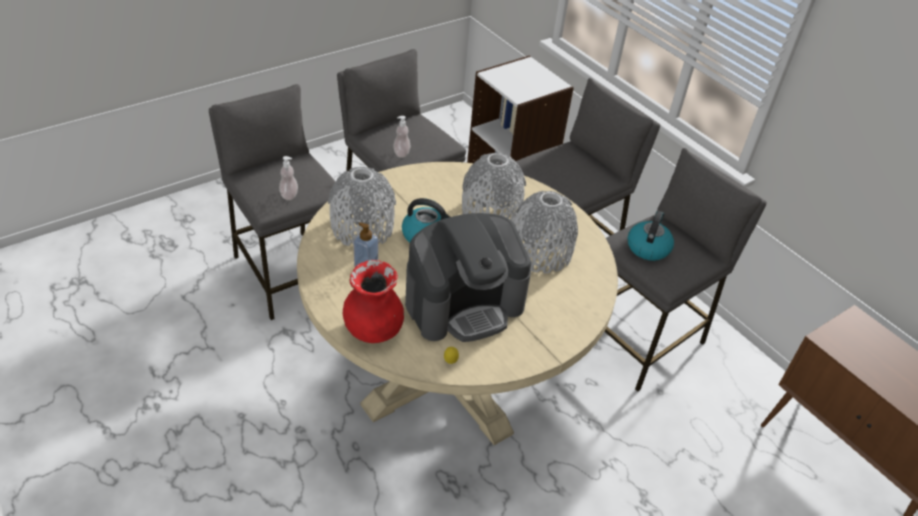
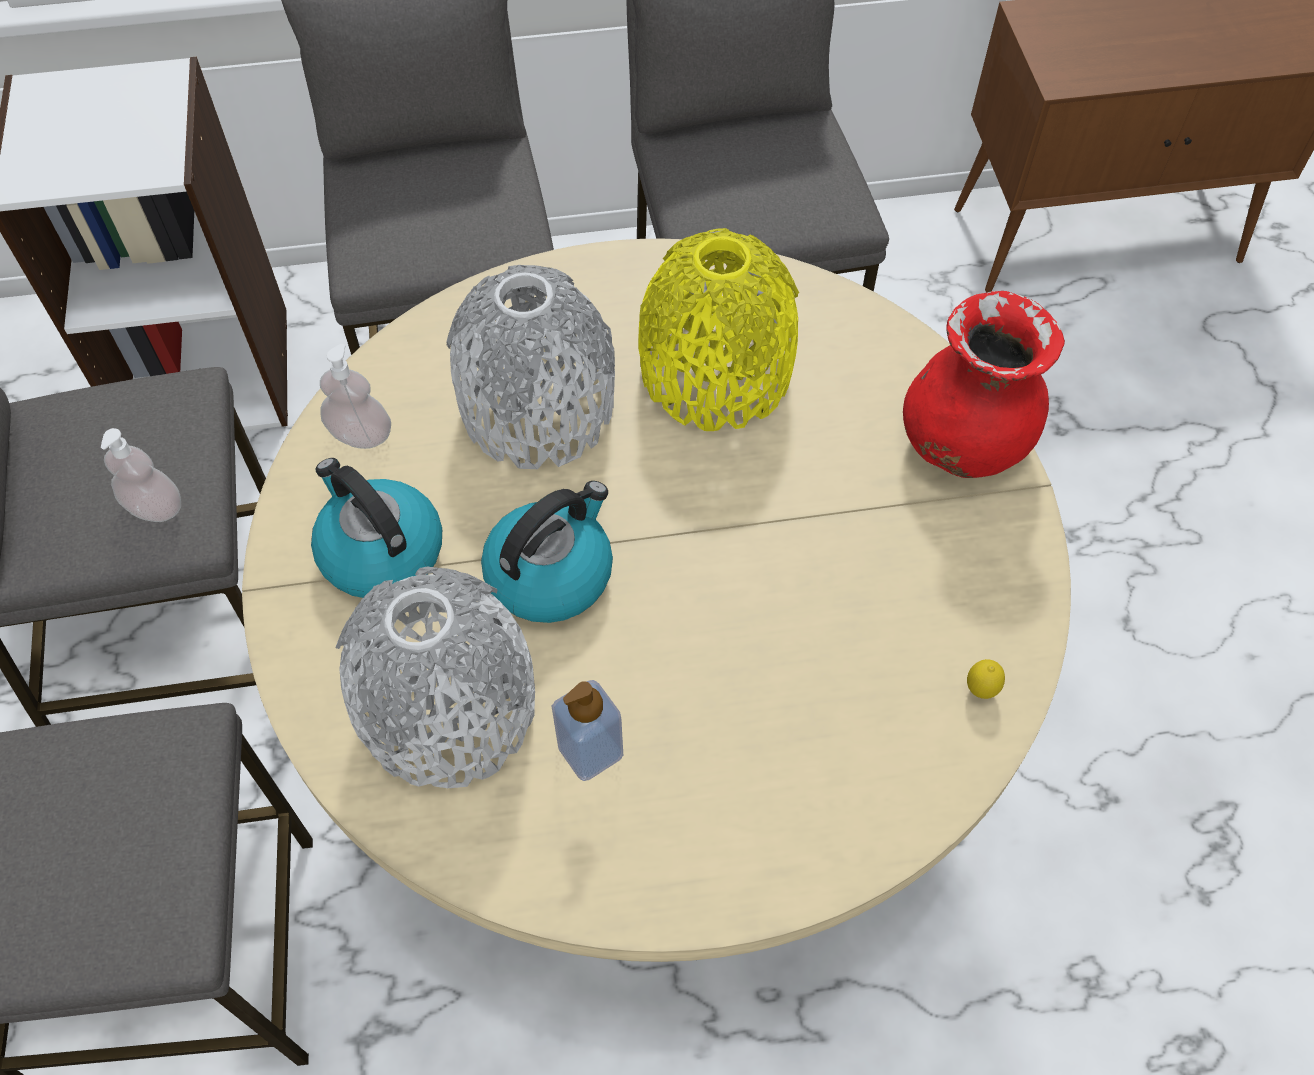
camera: 60 degrees left, 15 degrees up
(289, 195) = (151, 853): soap dispenser -> soap dispenser (361, 435)
(373, 330) = (823, 818): red vase -> red vase (963, 444)
(464, 304) = (813, 588): coffee machine -> none
(540, 252) = (715, 373): grey vase -> yellow vase
(648, 247) = (743, 196): kettle -> kettle (380, 552)

